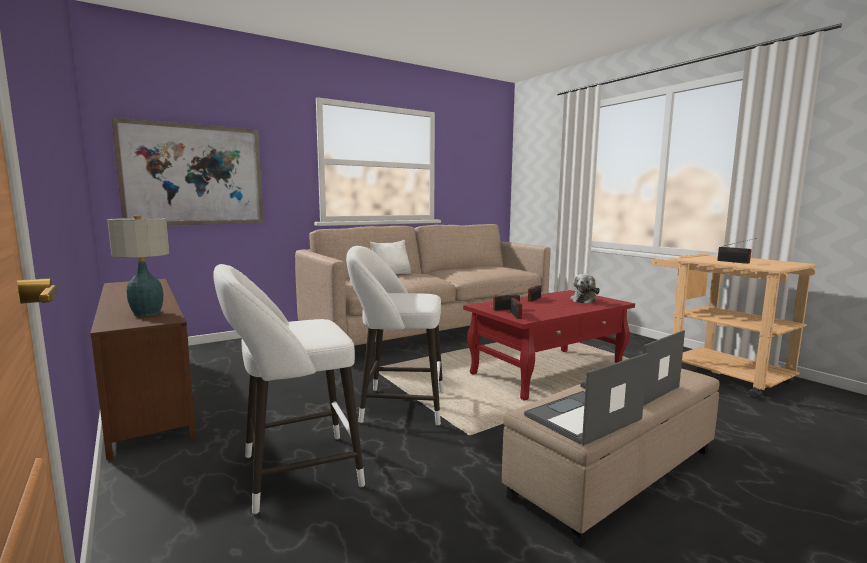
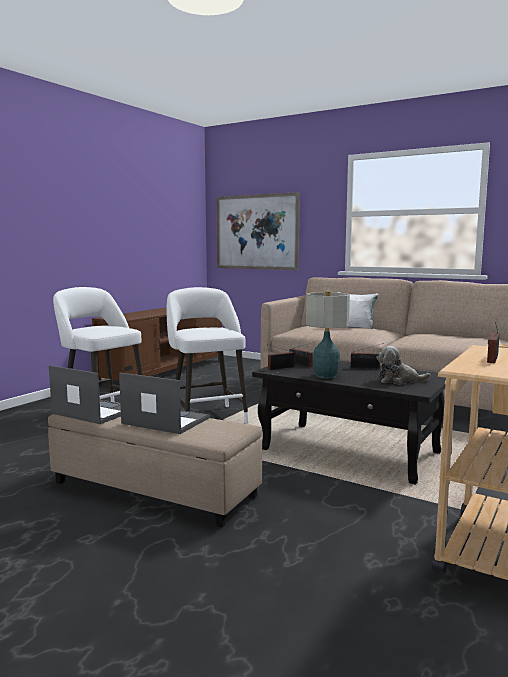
camera: 65 degrees right, 0 degrees up
(148, 313) = (132, 316): table lamp -> table lamp (326, 376)
(547, 372) = (351, 451): red coffee table -> black coffee table

